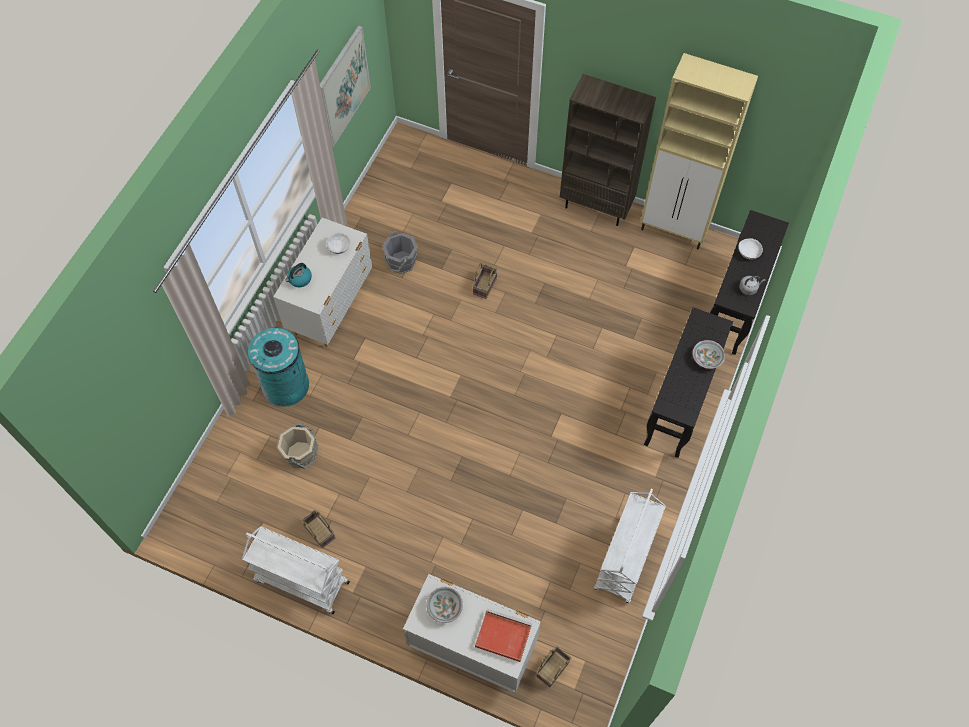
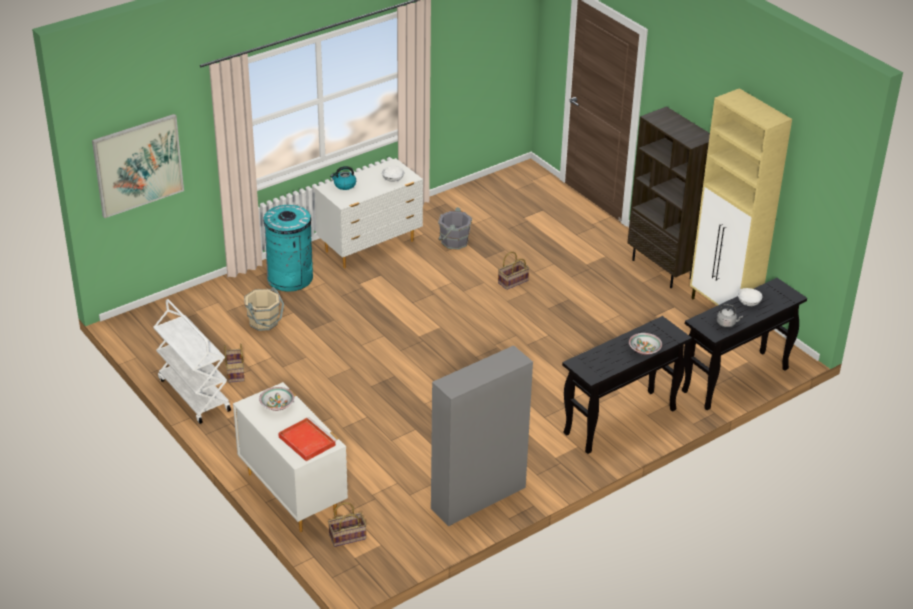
camera: 30 degrees right, 25 degrees down
(343, 86) = (466, 62): picture -> picture (138, 165)
(625, 559) = (477, 498): white cart -> grey cabinet

